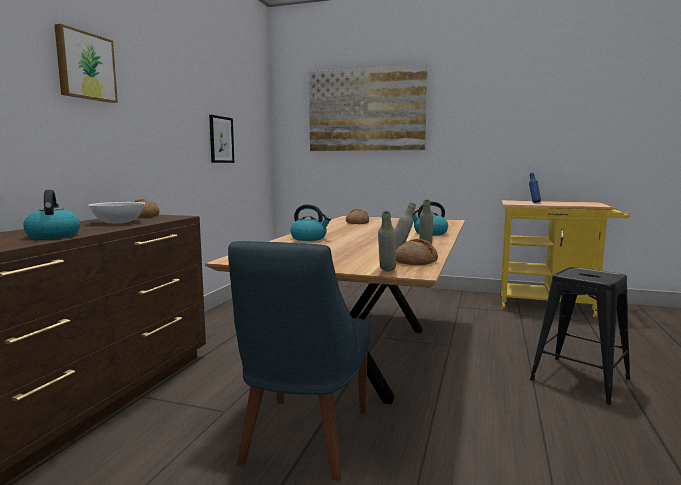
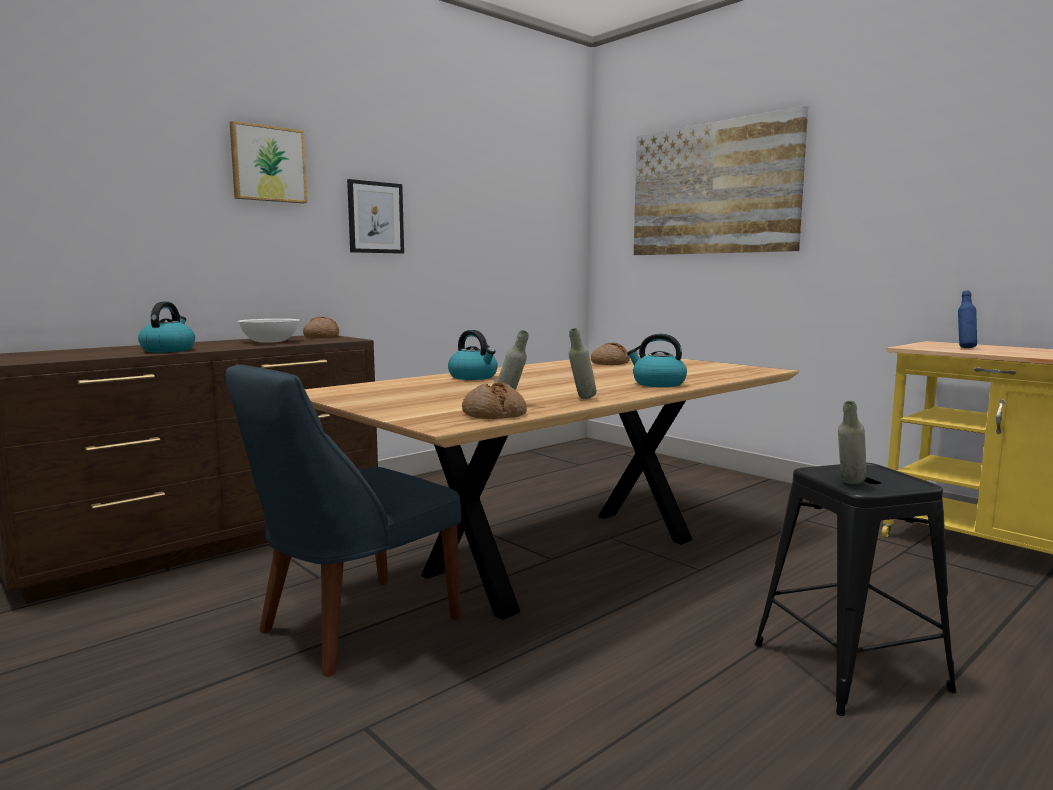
camera: 30 degrees right, 0 degrees up
(221, 139) = (484, 242): picture -> picture (375, 217)
(386, 272) = (415, 421): grey bottle -> grey bottle (849, 485)

